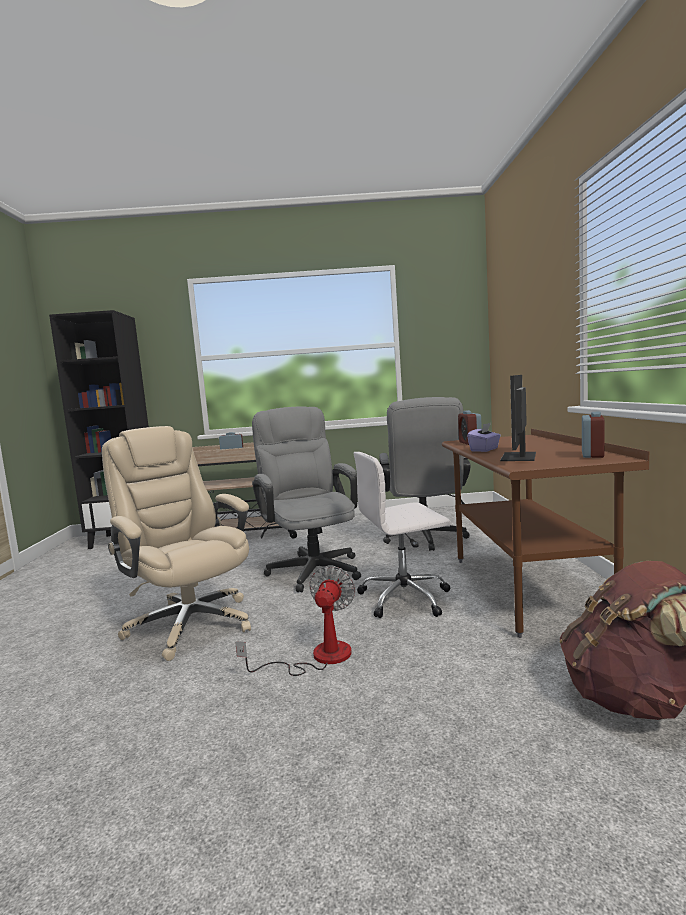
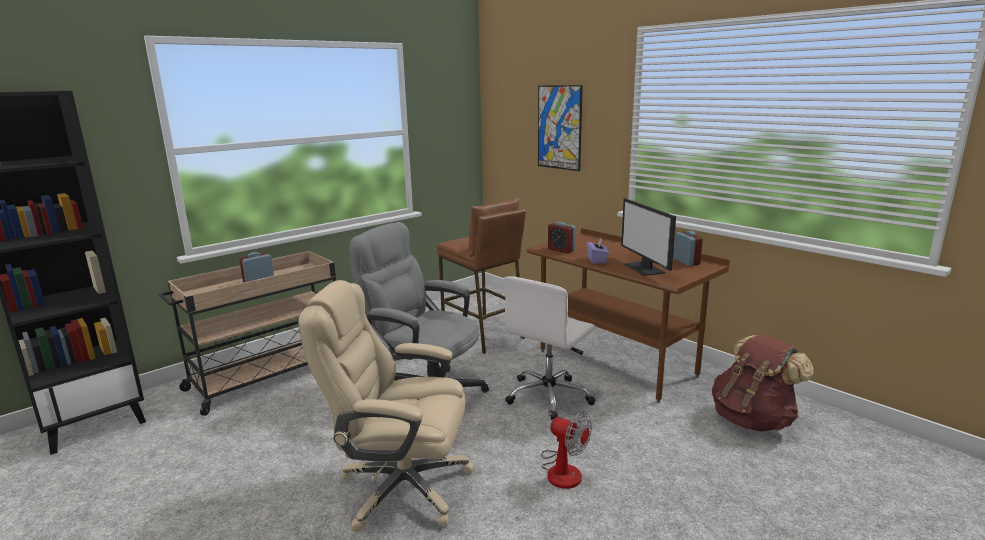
camera: 40 degrees left, 10 degrees up
(318, 657) = (562, 468): fan -> fan turned 150 degrees clockwise
(425, 539) = (483, 335): grey office chair -> brown stool
(531, 321) = (559, 127): none -> picture

